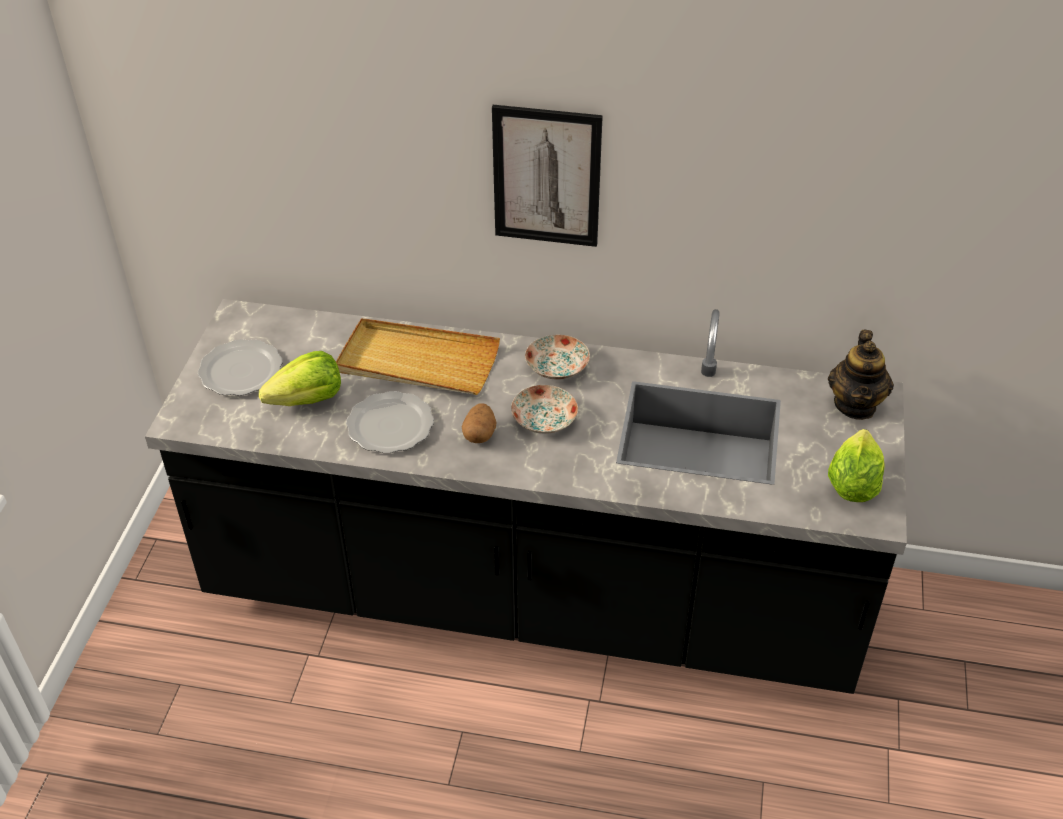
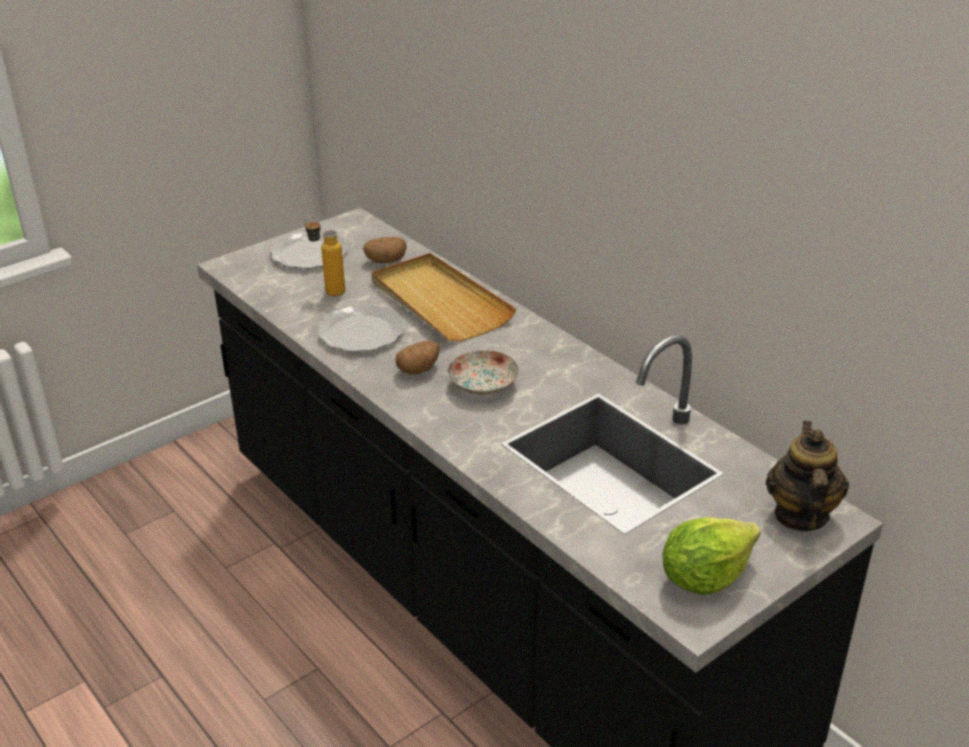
camera: 40 degrees right, 10 degrees down
(308, 400) = (328, 290): lettuce -> bottle
(321, 344) = (385, 261): none -> potato
(546, 176) = (579, 142): picture -> none
(556, 368) = (545, 354): plate -> none
(855, 405) = (800, 515): teapot -> teapot turned 135 degrees clockwise

